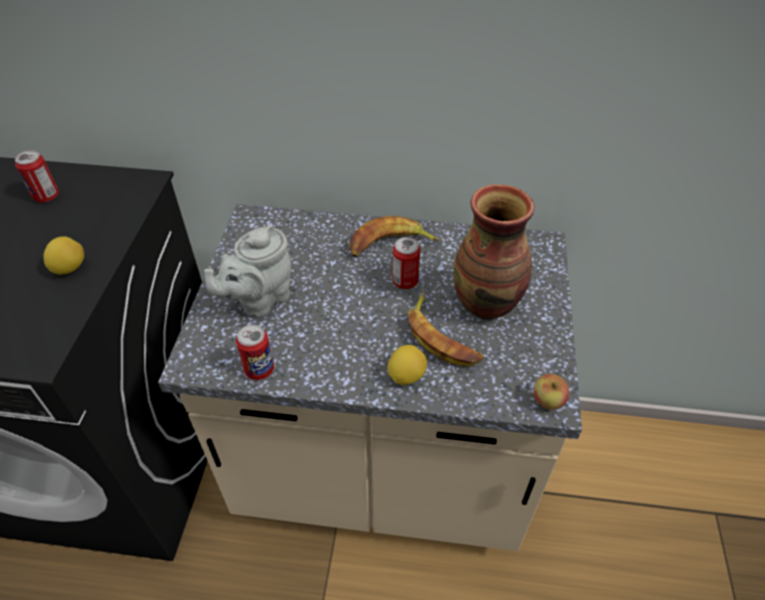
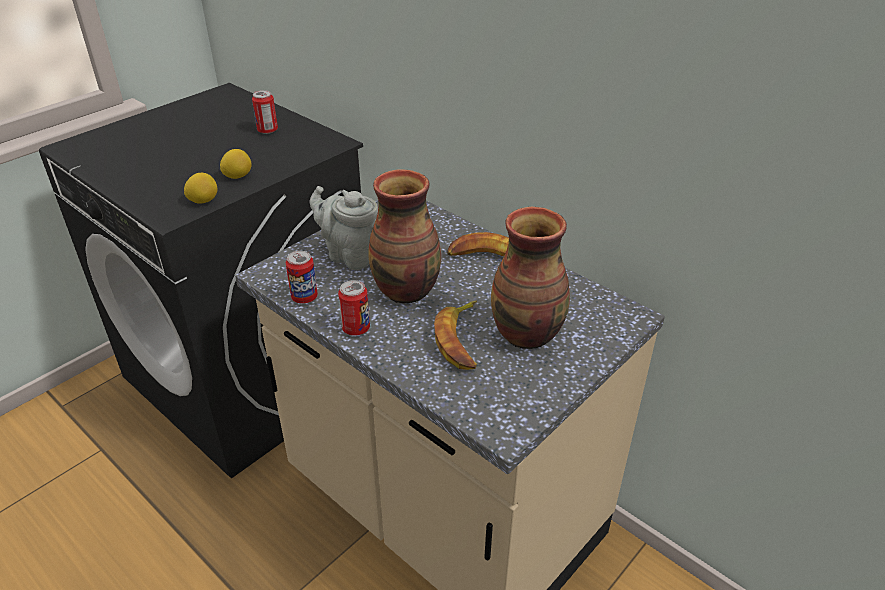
camera: 35 degrees right, 10 degrees down
(259, 300) = (350, 255): grey teapot -> grey teapot turned 45 degrees clockwise
(350, 311) = (408, 291): none -> vase
(405, 281) = (473, 290): can -> can (356, 329)
(406, 375) = (404, 352): lemon -> lemon (203, 201)
(547, 401) = (501, 427): apple -> none

